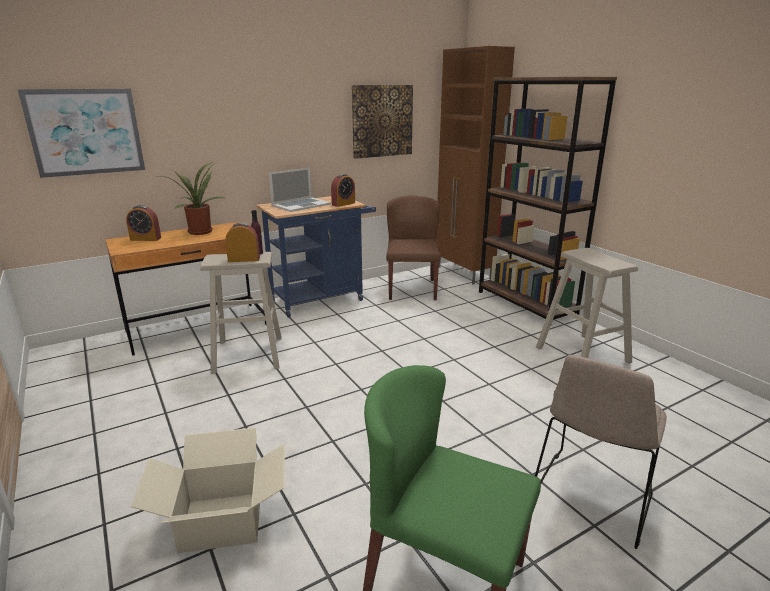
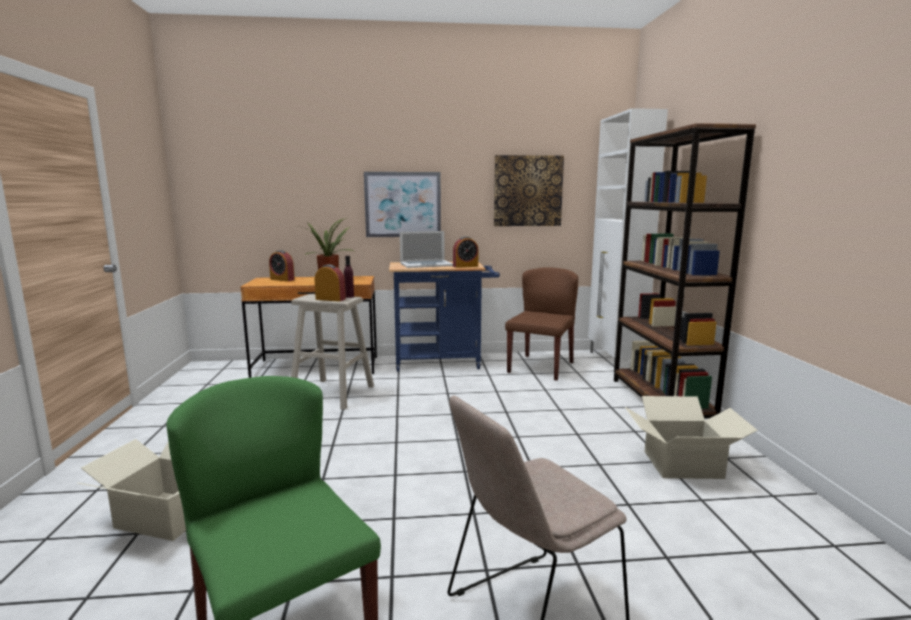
camera: 25 degrees right, 10 degrees down
(86, 132) = (253, 189): picture -> picture (403, 204)
(464, 273) = (614, 361): brown cabinet -> white cabinet
(582, 355) = (683, 465): beige stool -> cardboard box

